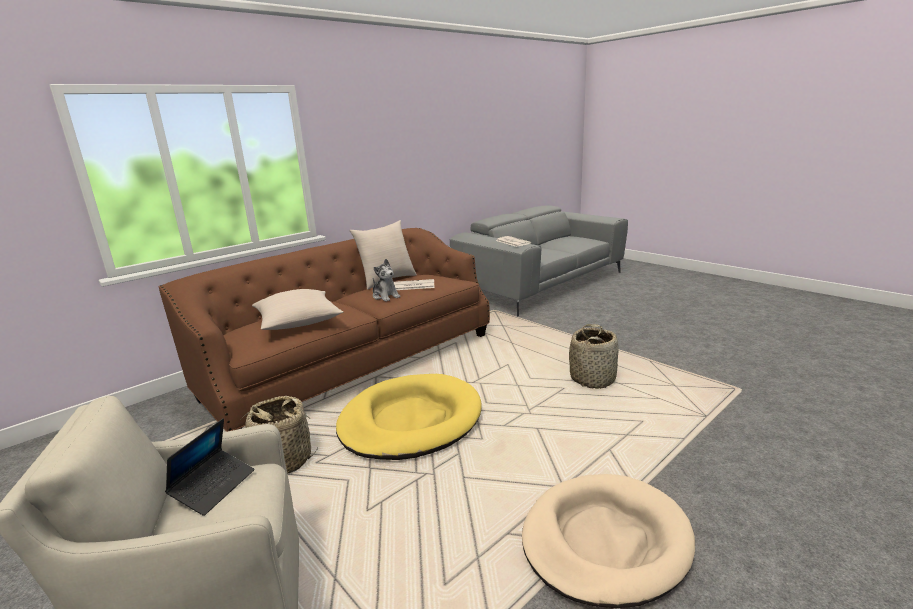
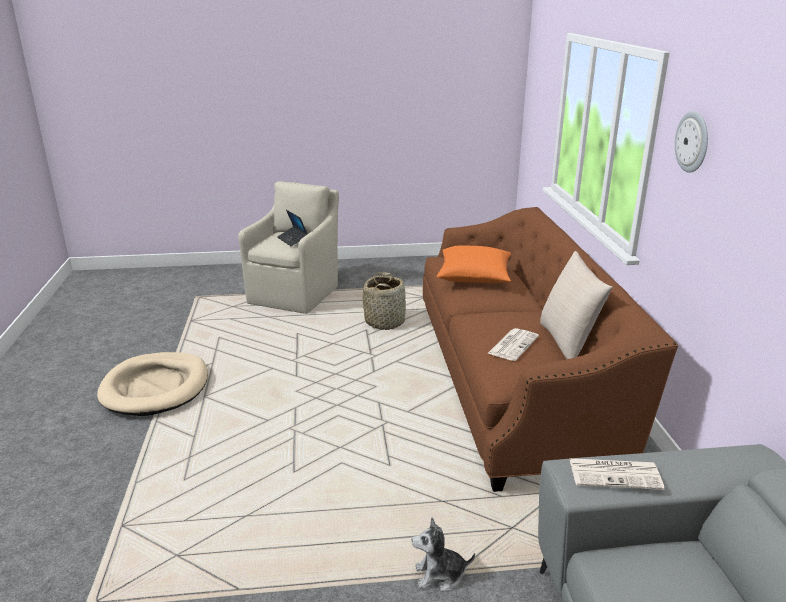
camera: 125 degrees right, 5 degrees up
(298, 322) = (474, 277): beige pillow -> orange pillow
(348, 135) = (692, 142): none -> wall clock
(385, 296) = (496, 323): plush toy -> plush toy (440, 575)
(410, 421) = (365, 373): yellow dog bed -> none
(592, 378) = (280, 506): basket -> none

